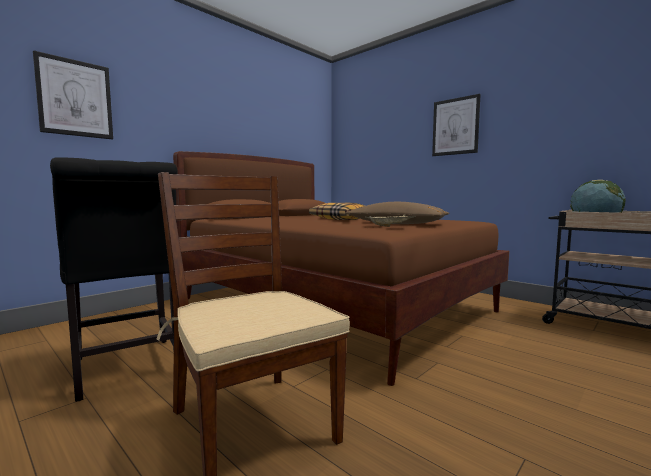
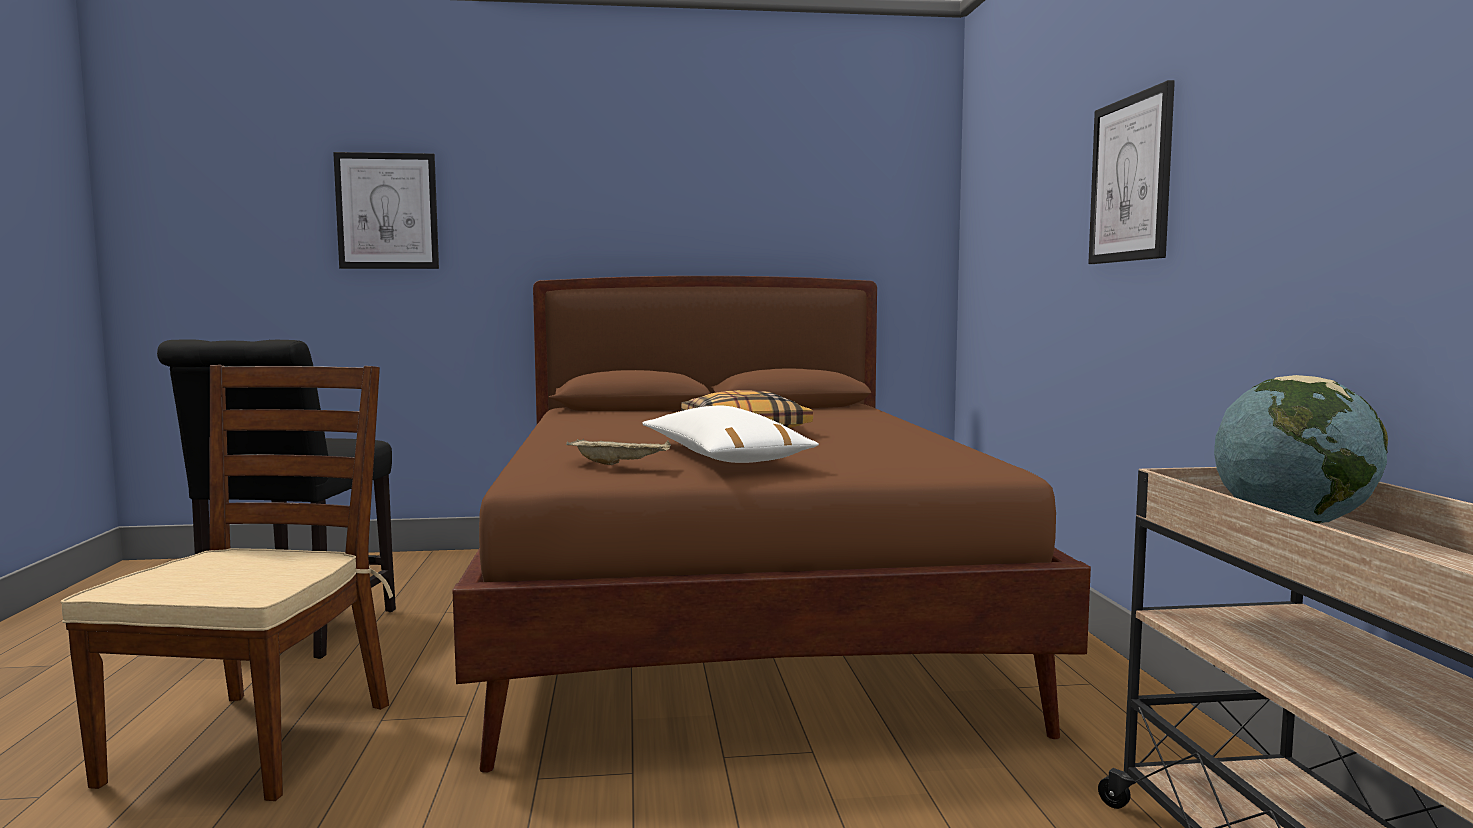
camera: 40 degrees right, 0 degrees up
(397, 224) = (723, 458): brown pillow -> white pillow

